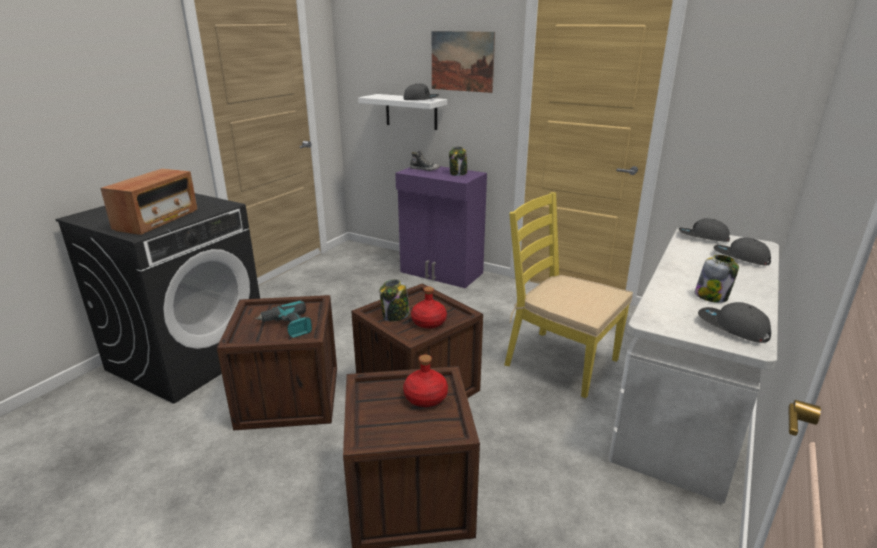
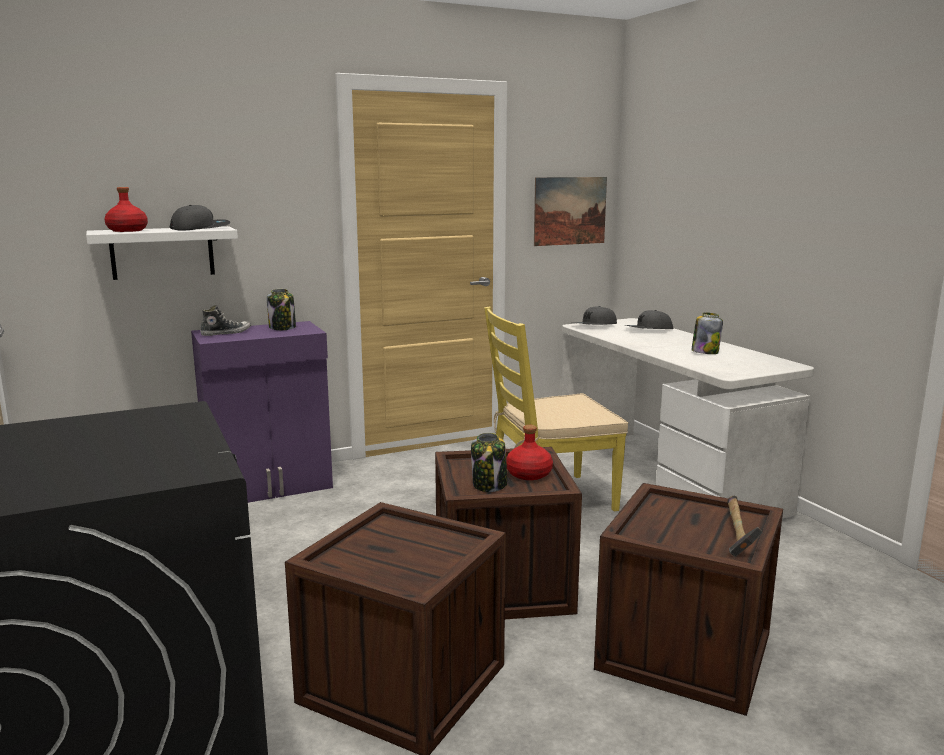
camera: 55 degrees left, 10 degrees down
(157, 220) = (157, 453): radio -> none
(288, 326) = (423, 547): power drill -> none
(410, 431) = (736, 534): none -> hammer
(426, 397) = (681, 513): red bottle -> red bottle (127, 230)
(462, 61) = (249, 171): picture -> picture (570, 211)
(732, 328) = (760, 362): grey cap -> none

